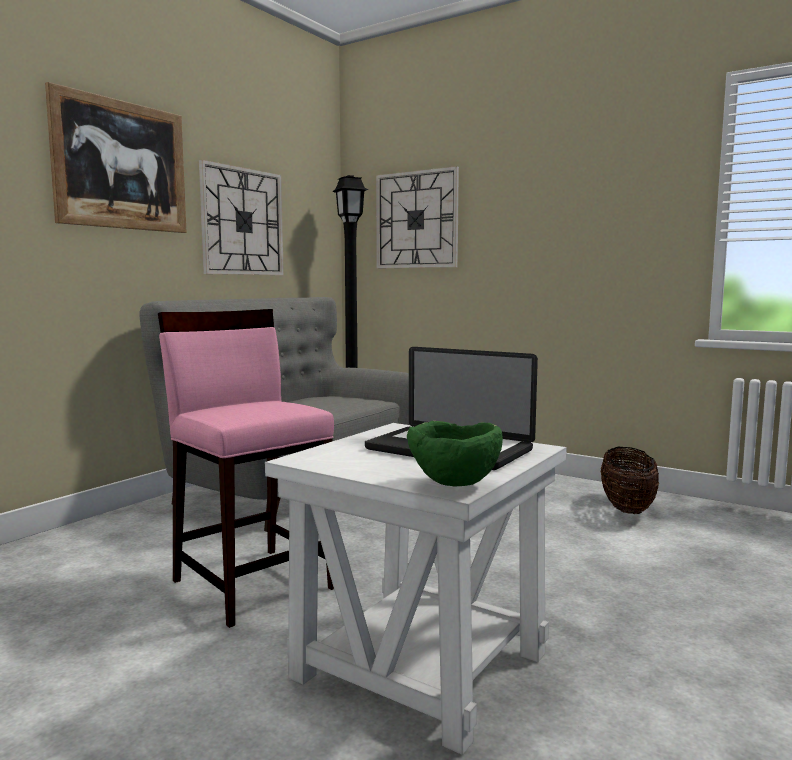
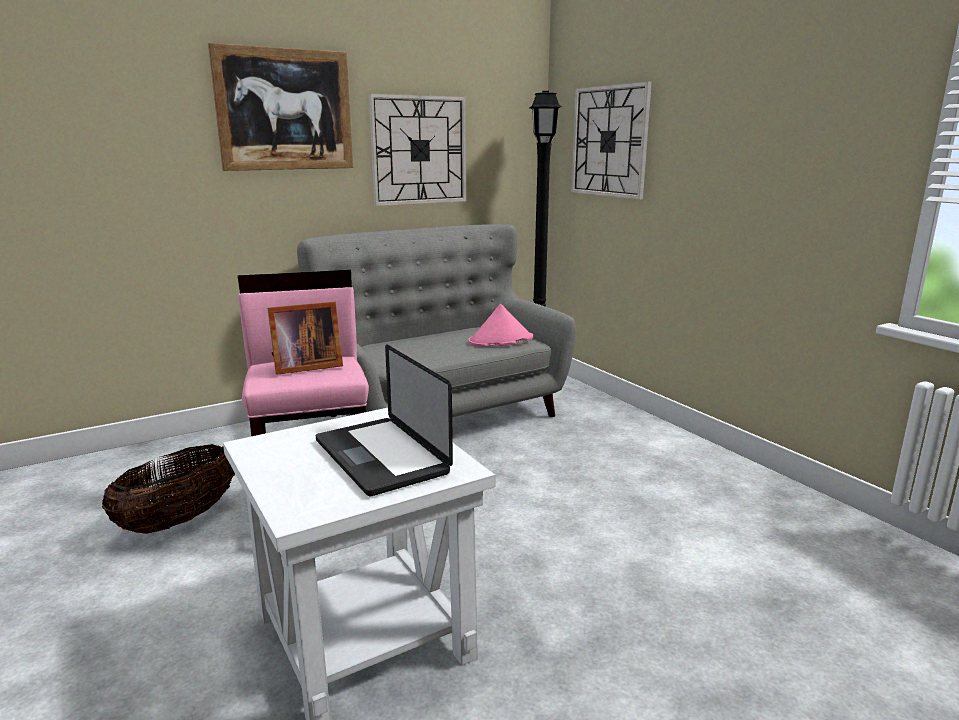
camera: 25 degrees right, 10 degrees up
(253, 406) = (304, 367): none -> picture frame
(352, 401) = (500, 340): none -> pink hat
(453, 486) = (301, 511): green bowl -> none
(627, 508) = (751, 508): basket -> basket (179, 520)

